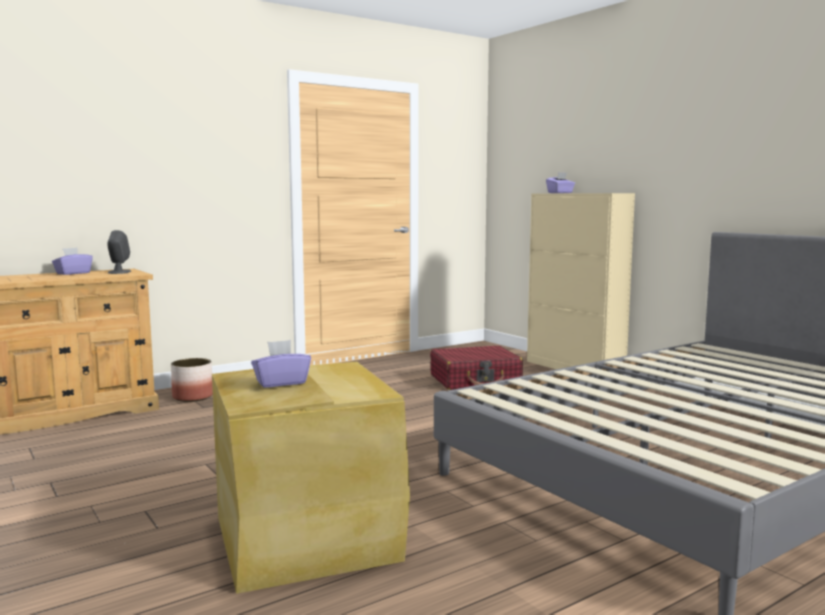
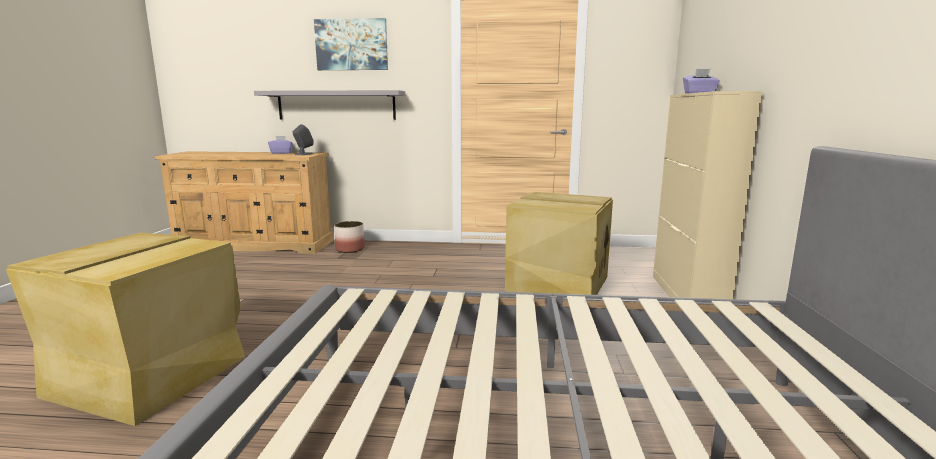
camera: 40 degrees right, 5 degrees up
(143, 203) = (336, 105): none -> grey shelf
(166, 123) = (351, 45): none -> picture
(281, 382) = (115, 248): purple tissue box -> none
(475, 380) = (558, 284): red suitcase -> beige storage box

